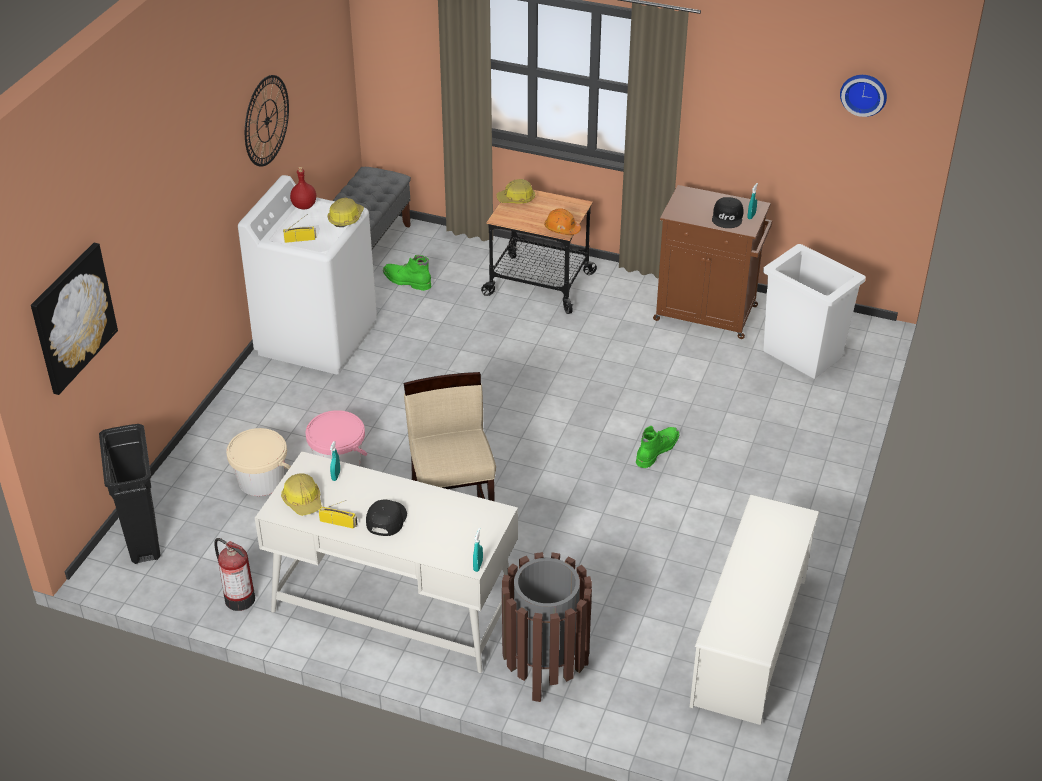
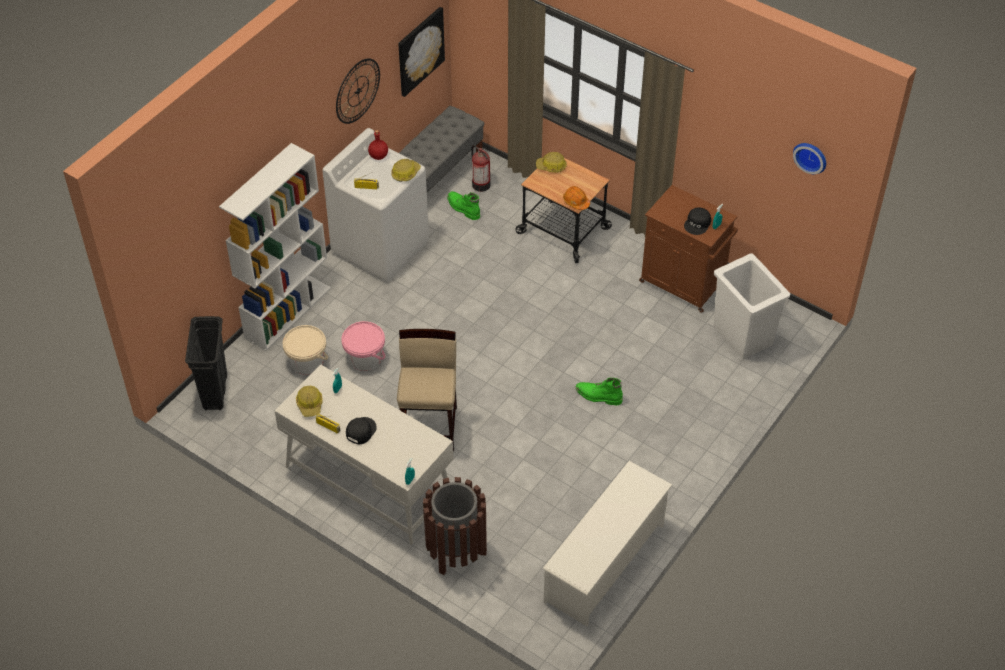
camera: 15 degrees right, 10 degrees up
(72, 317) = (176, 248): picture -> picture (420, 51)
(217, 429) = (288, 312): none -> white bookcase
(238, 598) = (266, 452): fire extinguisher -> fire extinguisher (480, 184)
(656, 450) = (598, 396): green boot -> green boot turned 120 degrees counterclockwise

